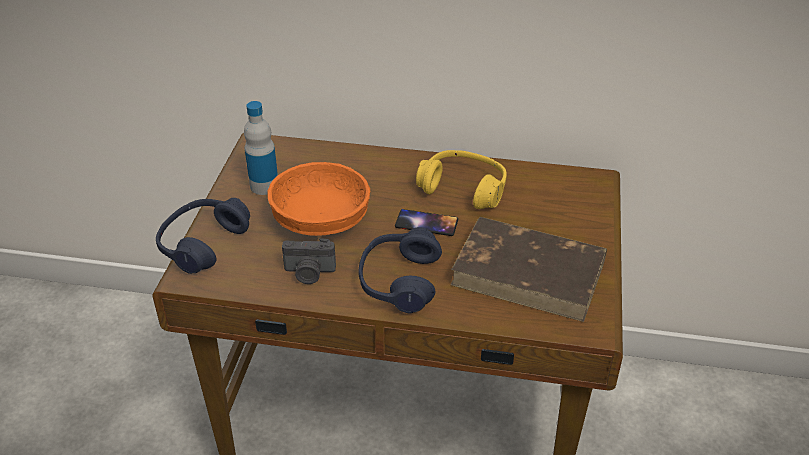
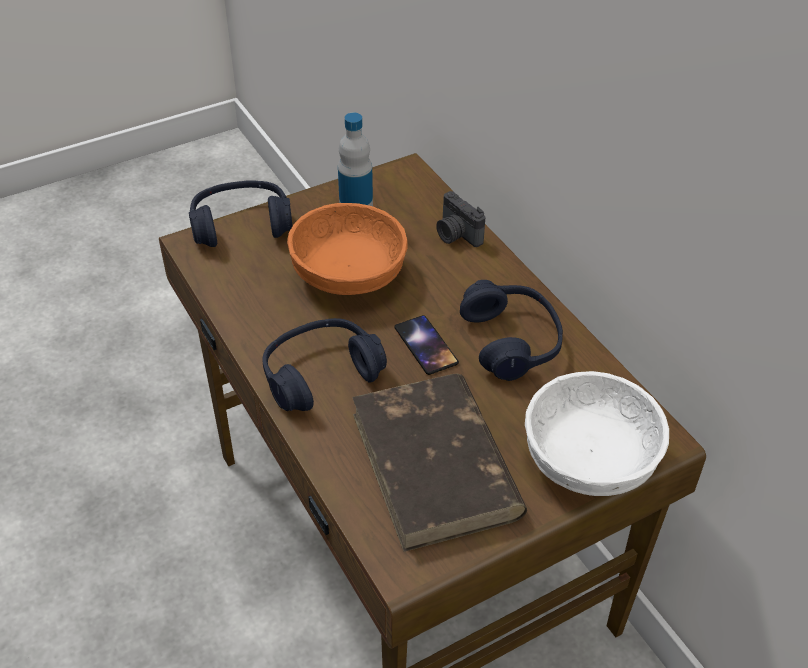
camera: 50 degrees right, 5 degrees up
(309, 273) = (270, 310): camera -> camera (456, 235)
(463, 188) = (511, 341): yellow headphones -> blue headphones
(583, 212) = (587, 457): none -> white bowl

